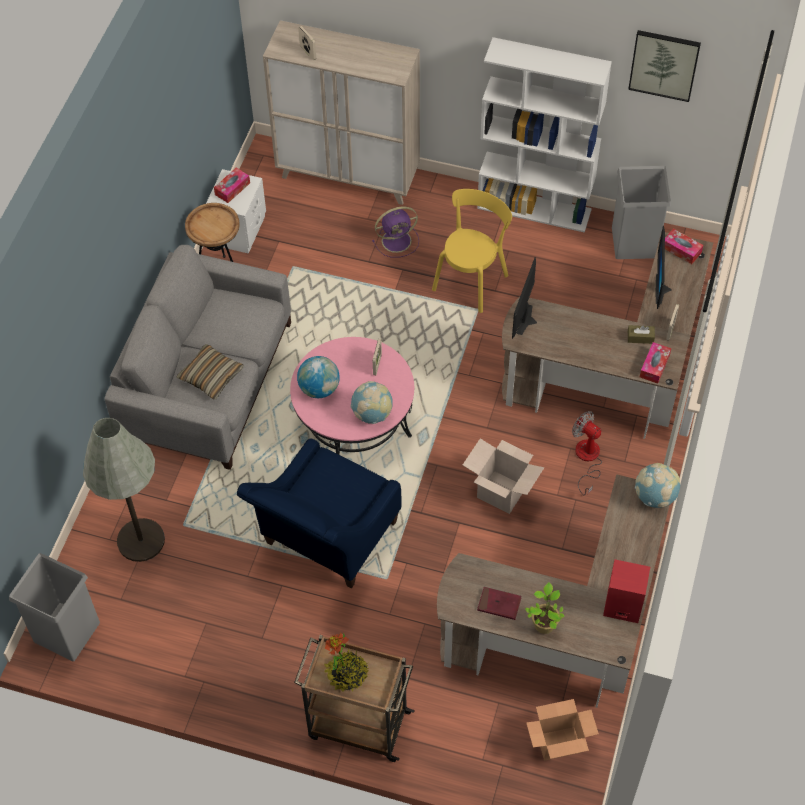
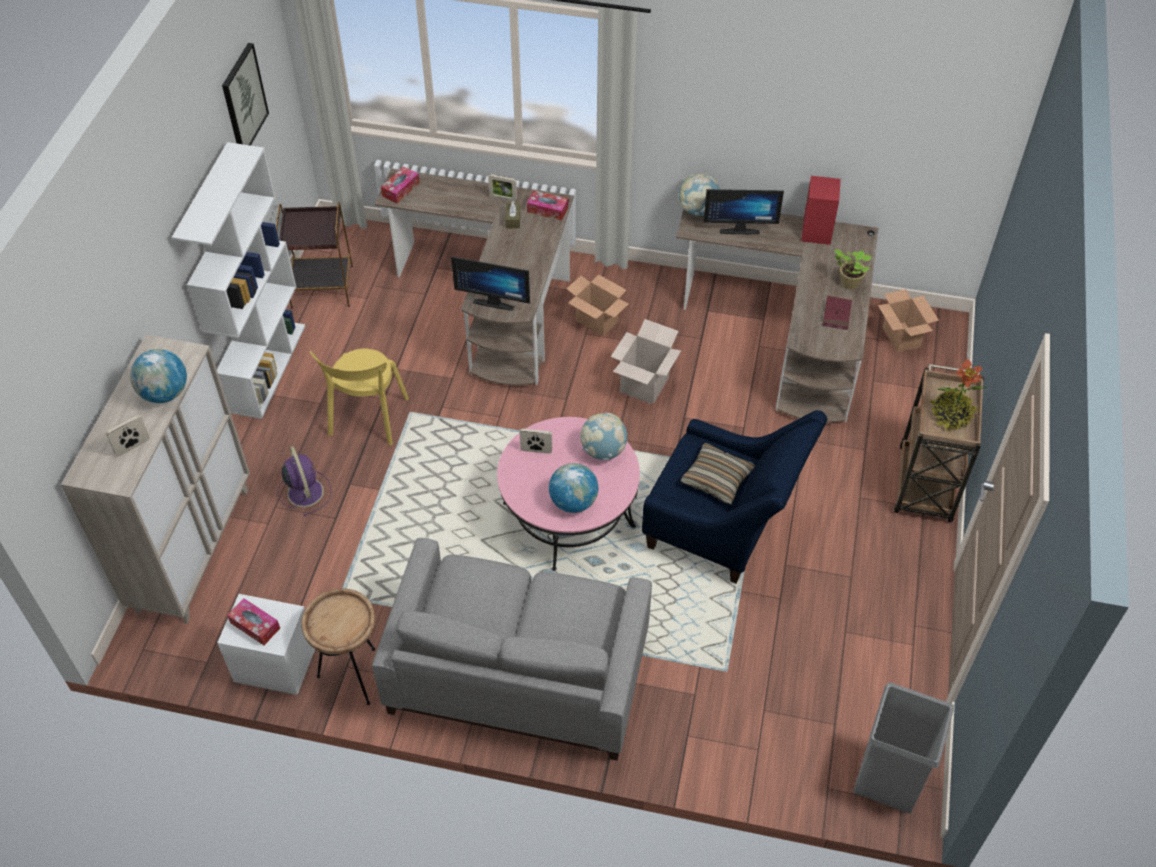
camera: 95 degrees left, 5 degrees down
(141, 540) = (753, 714): grey floor lamp -> none
(211, 376) = (564, 613): pillow -> pillow (716, 479)
(357, 65) = (165, 393): none -> globe
(472, 279) = (367, 419): yellow chair -> yellow chair turned 105 degrees counterclockwise
(587, 459) = (597, 321): fan -> cardboard box
(634, 242) = (321, 286): grey trash can -> brown side table
(663, 289) = (451, 203): monitor -> monitor (739, 228)

